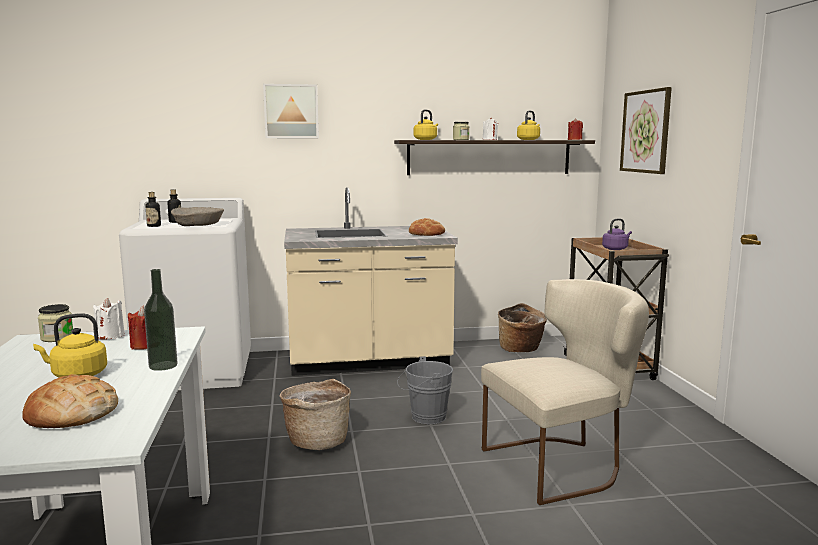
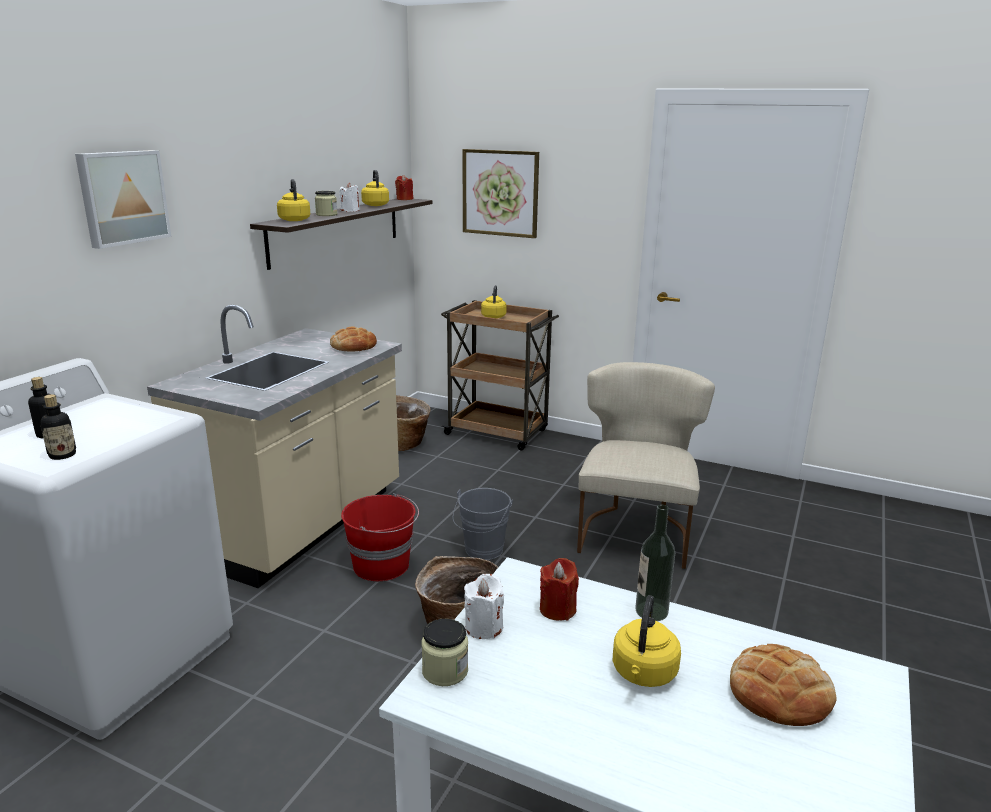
camera: 55 degrees left, 10 degrees up
(198, 225) = (126, 426): beige bowl -> none
(360, 395) = (382, 565): none -> red bucket
(616, 249) = (493, 316): purple kettle -> yellow kettle

